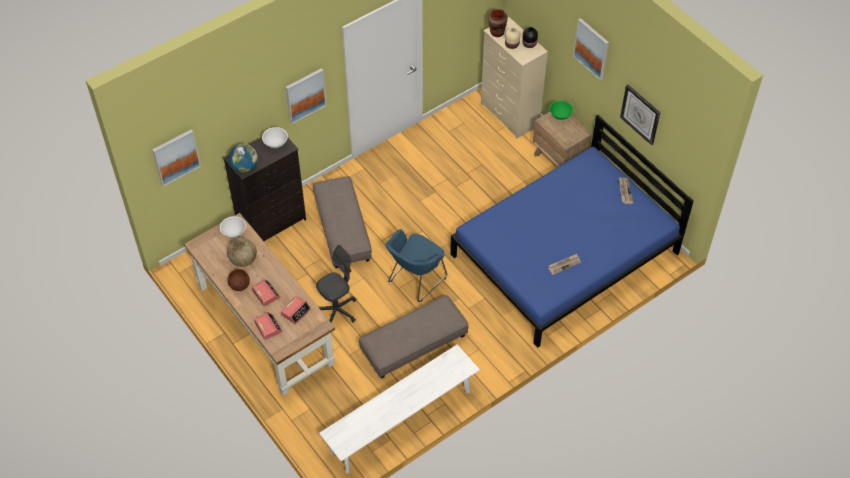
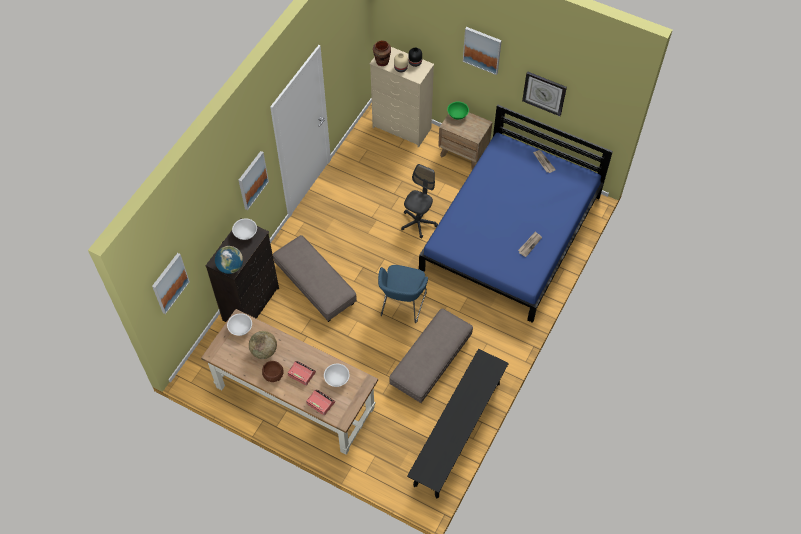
camera: 25 degrees left, 5 degrees up
(296, 312) = (337, 379): alarm clock -> white bowl
(337, 311) = (350, 359): grey office chair -> grey office chair (418, 223)
(401, 421) = (457, 433): white bench -> black bench

